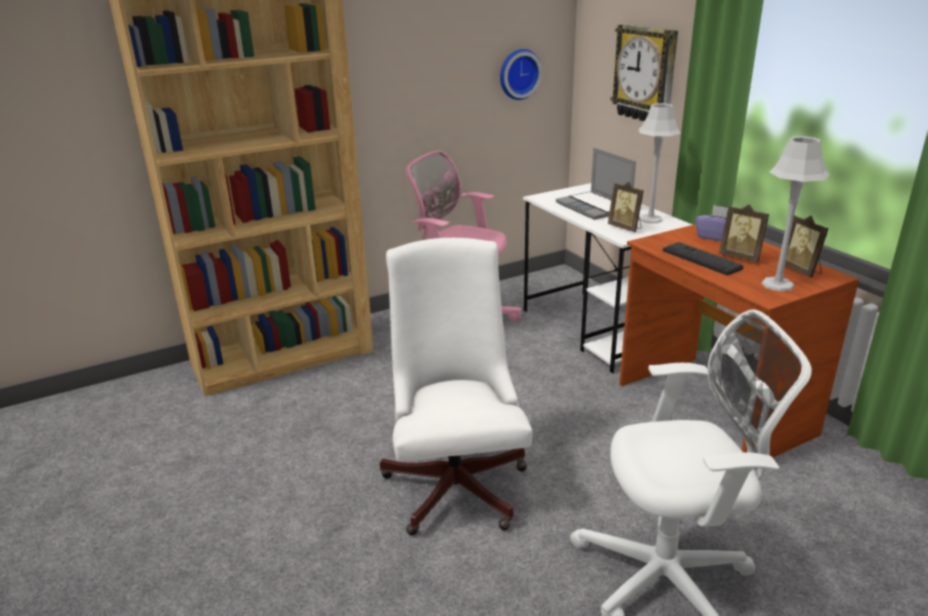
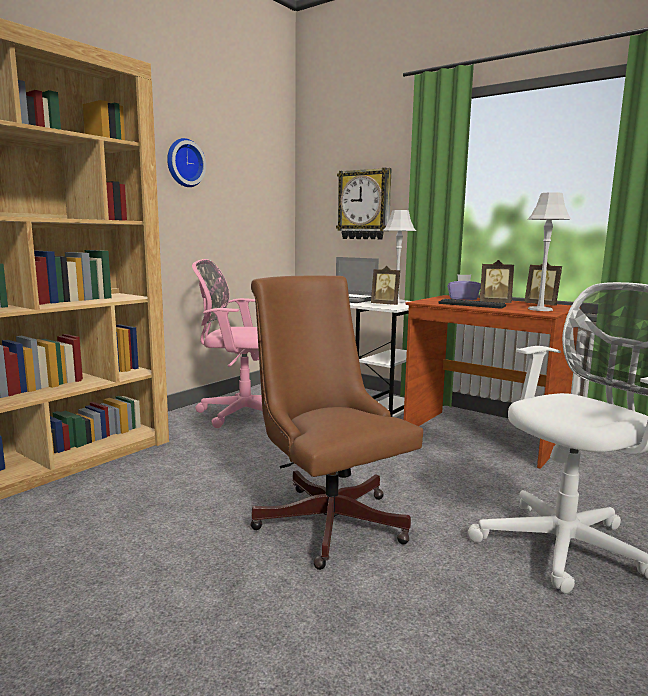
camera: 25 degrees left, 15 degrees down
(456, 480) = (327, 518): white office chair -> brown office chair
(518, 74) = (260, 210): wall clock -> wall clock (184, 163)

